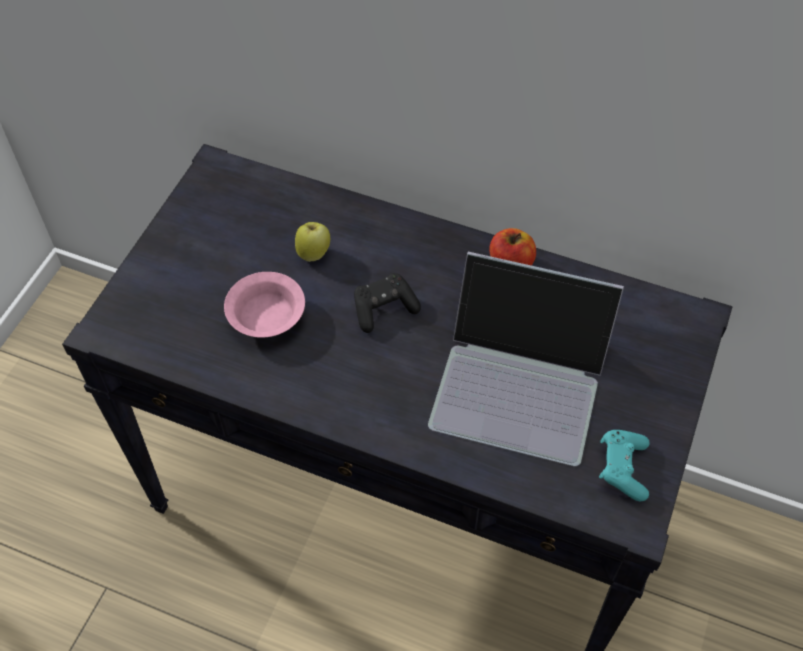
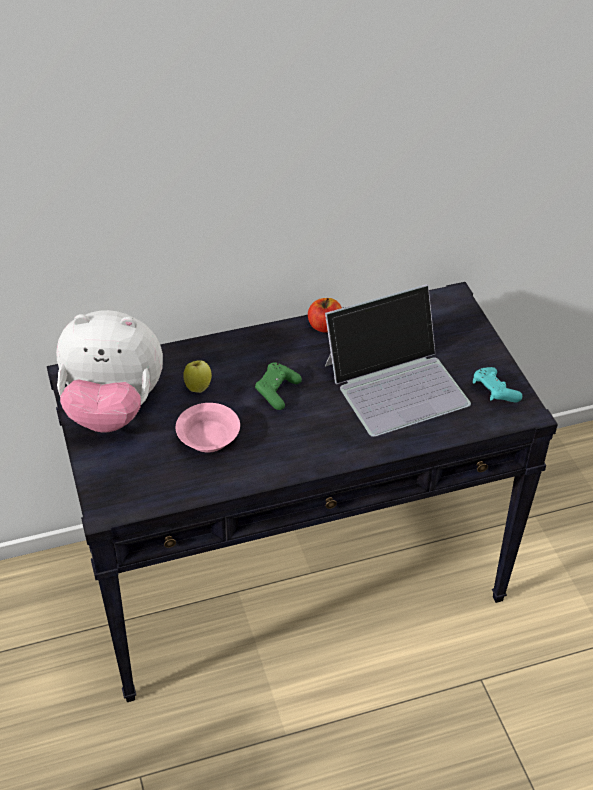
camera: 40 degrees left, 10 degrees down
(214, 226) = (113, 409): none -> plush toy
(384, 309) = (277, 392): black game controller -> green game controller

